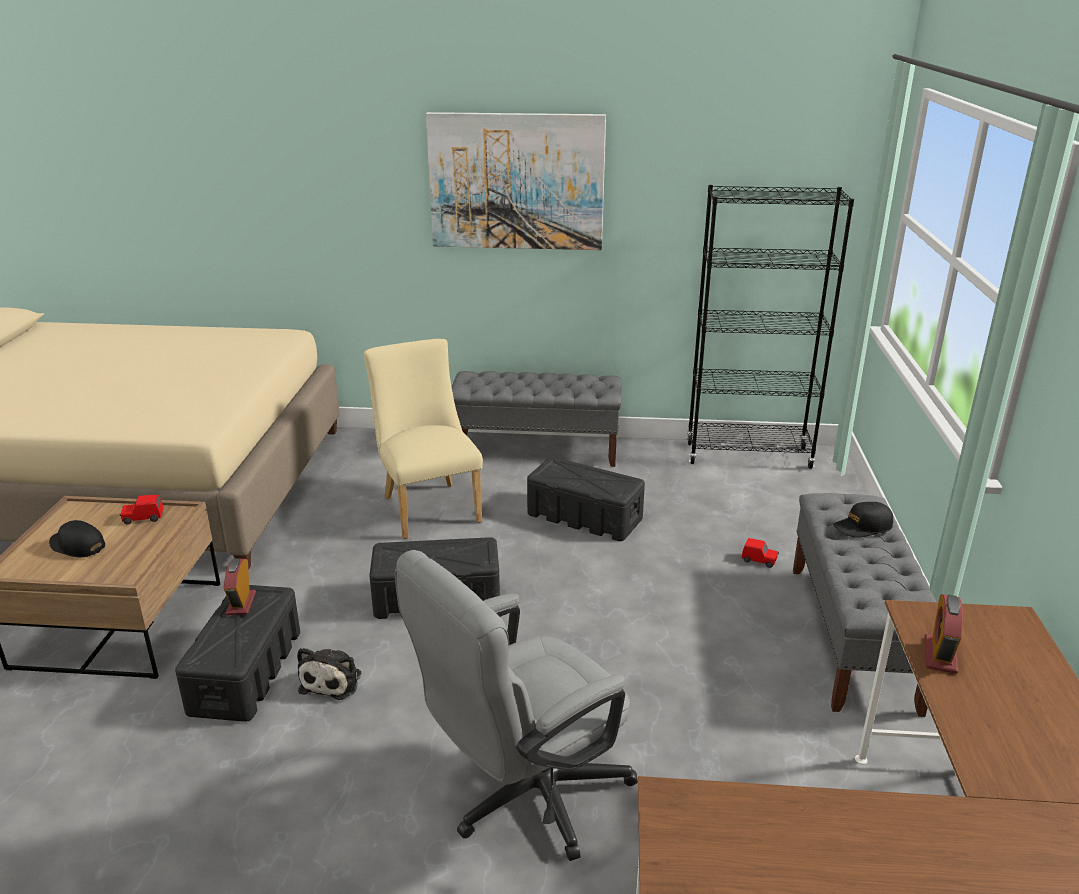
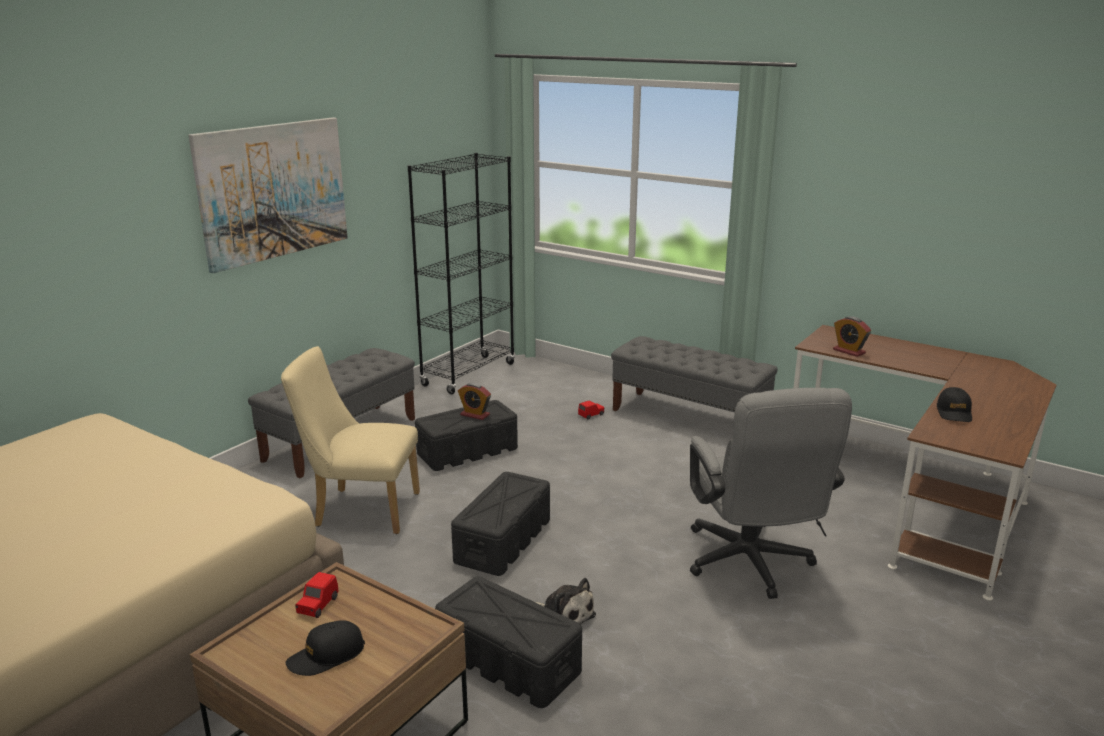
camera: 60 degrees left, 5 degrees down
(241, 603) = (474, 606): alarm clock -> alarm clock (475, 415)
(863, 527) = (669, 349): black cap -> black cap (954, 412)

